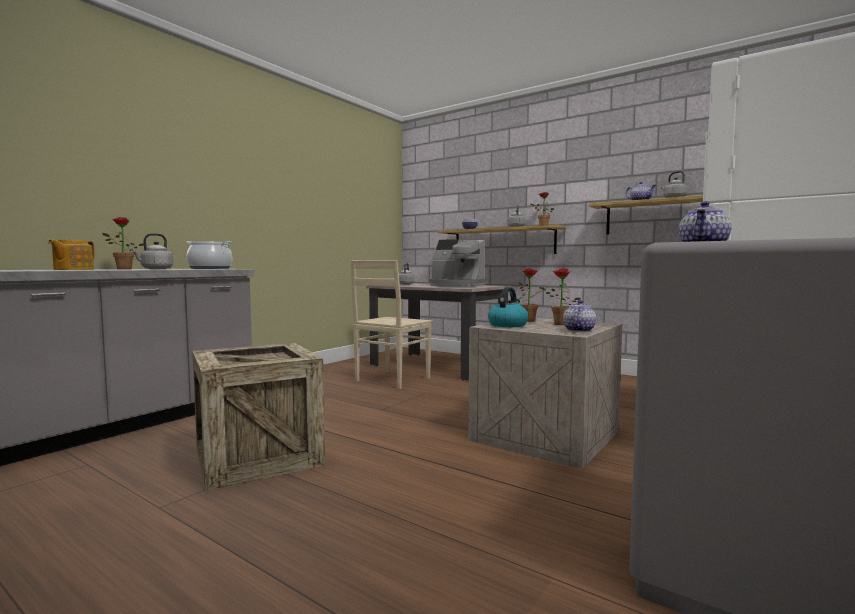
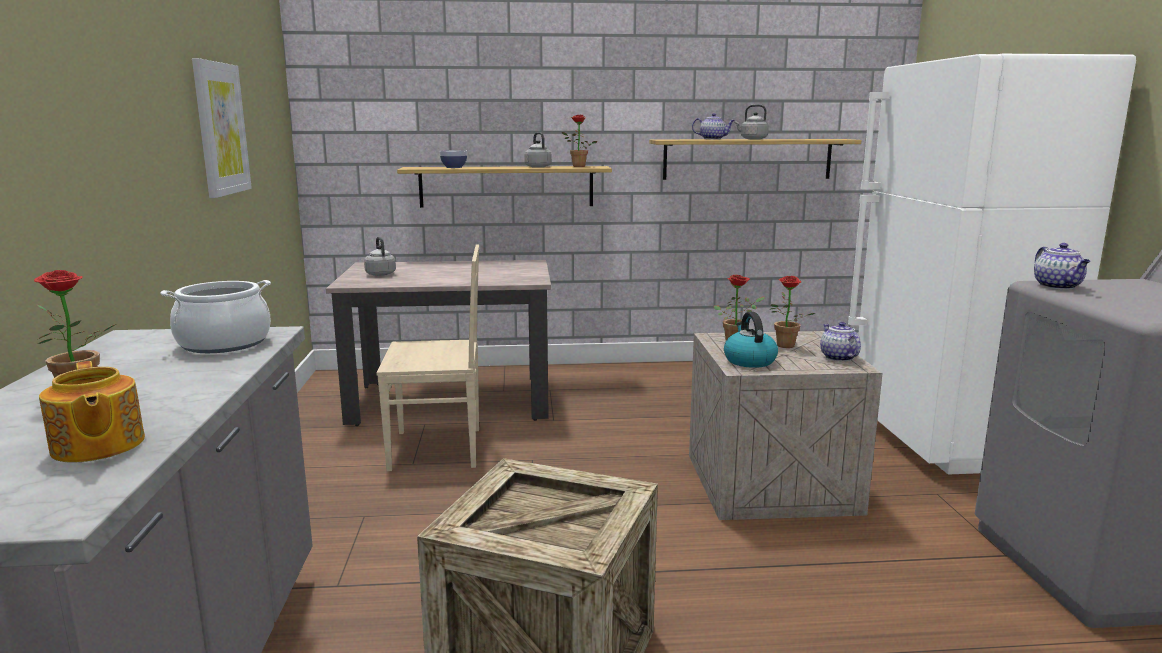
camera: 40 degrees left, 10 degrees up
(155, 269) = (201, 384): grey kettle -> none
(324, 201) = (221, 129): none -> picture
(391, 380) = (439, 449): beige chair -> beige chair turned 90 degrees counterclockwise
(456, 285) = (483, 272): coffee machine -> none

